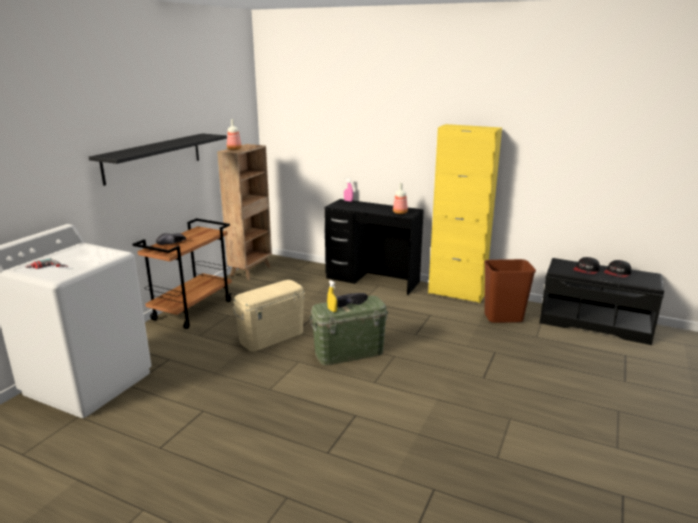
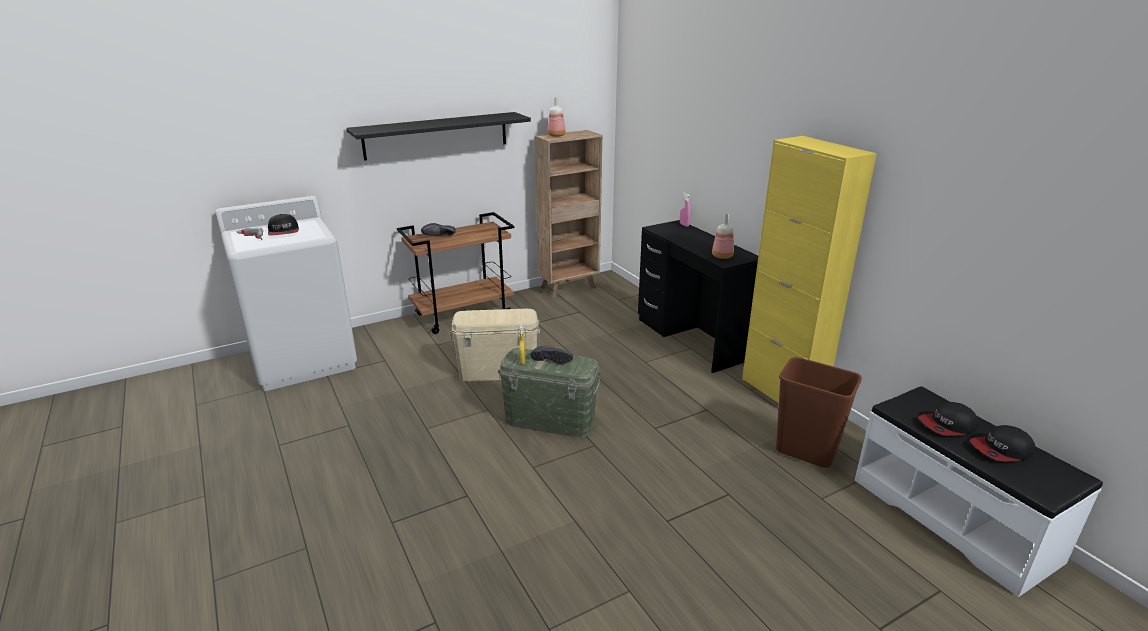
camera: 35 degrees right, 5 degrees up
(72, 258) = (284, 232): none -> cap
(594, 323) = (953, 518): black bench -> white bench

